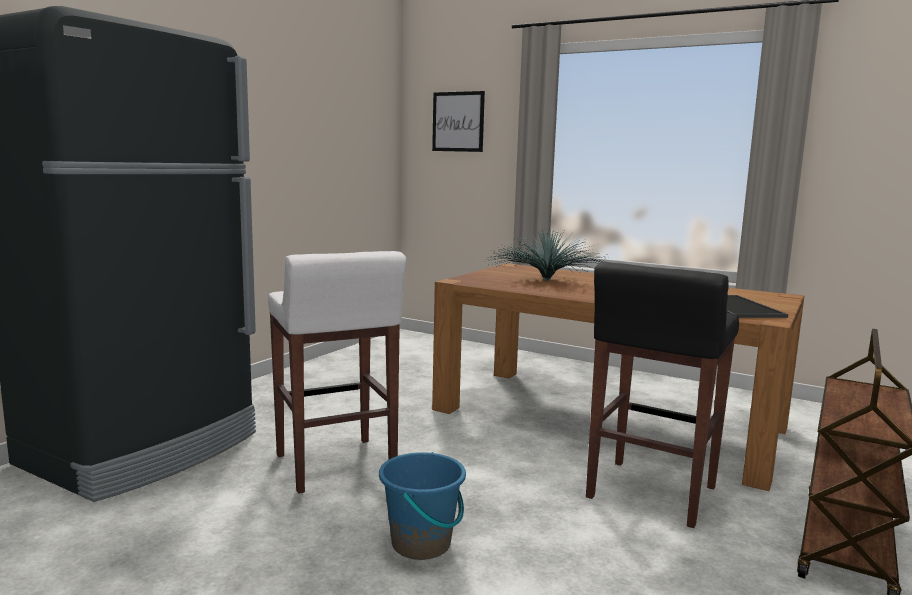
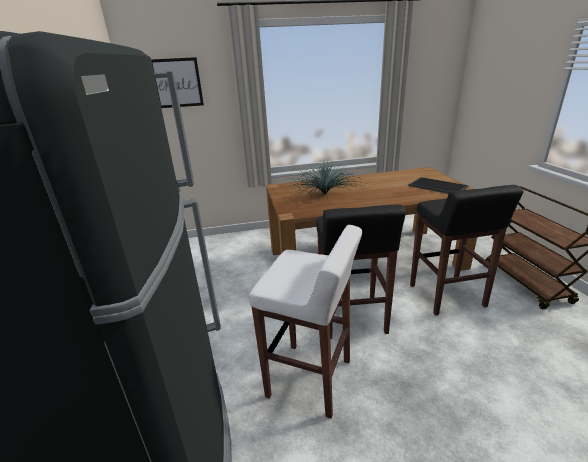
camera: 40 degrees left, 15 degrees up
(422, 544) = (437, 400): blue bucket -> none
(471, 452) = (352, 318): none -> black stool

